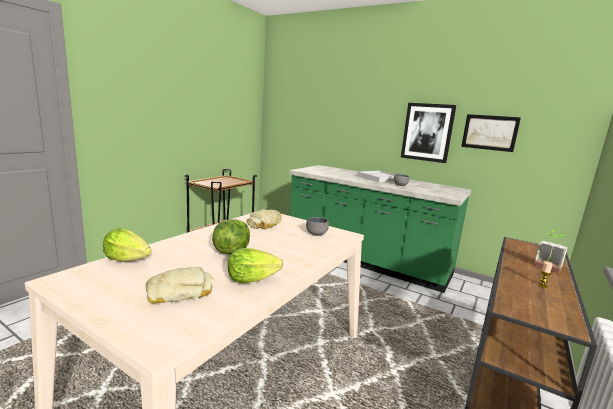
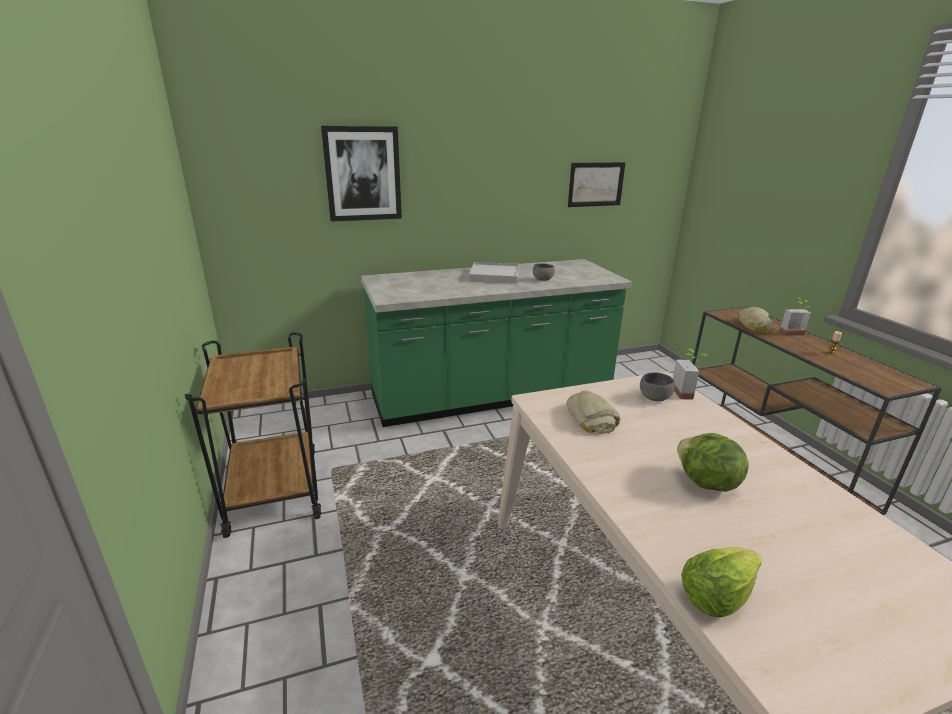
camera: 50 degrees left, 10 degrees up
(180, 292) = (853, 568): bread -> bread (754, 325)
(251, 279) = (810, 497): lettuce -> none
(341, 241) = (687, 393): none -> potted plant
(427, 132) = (526, 193): picture -> picture (363, 174)

